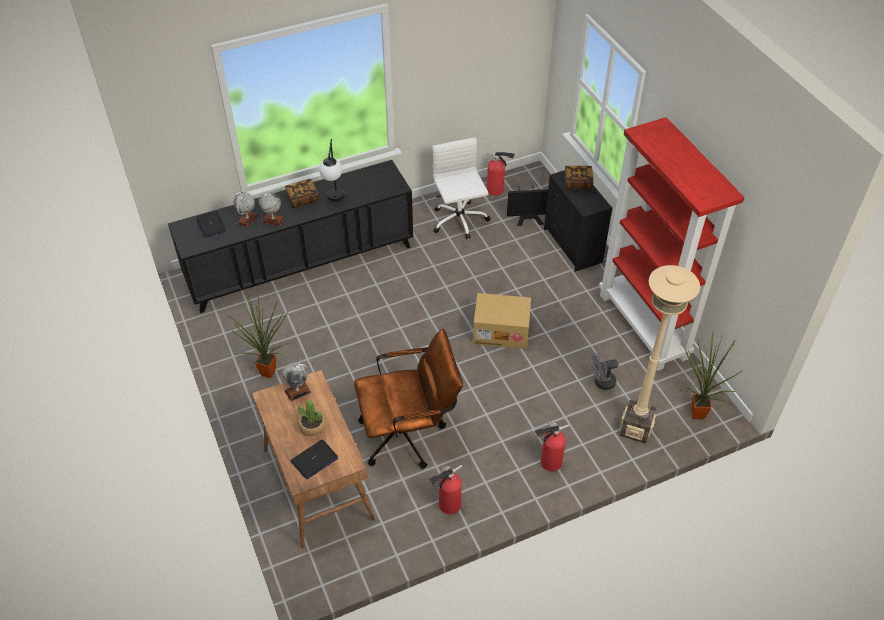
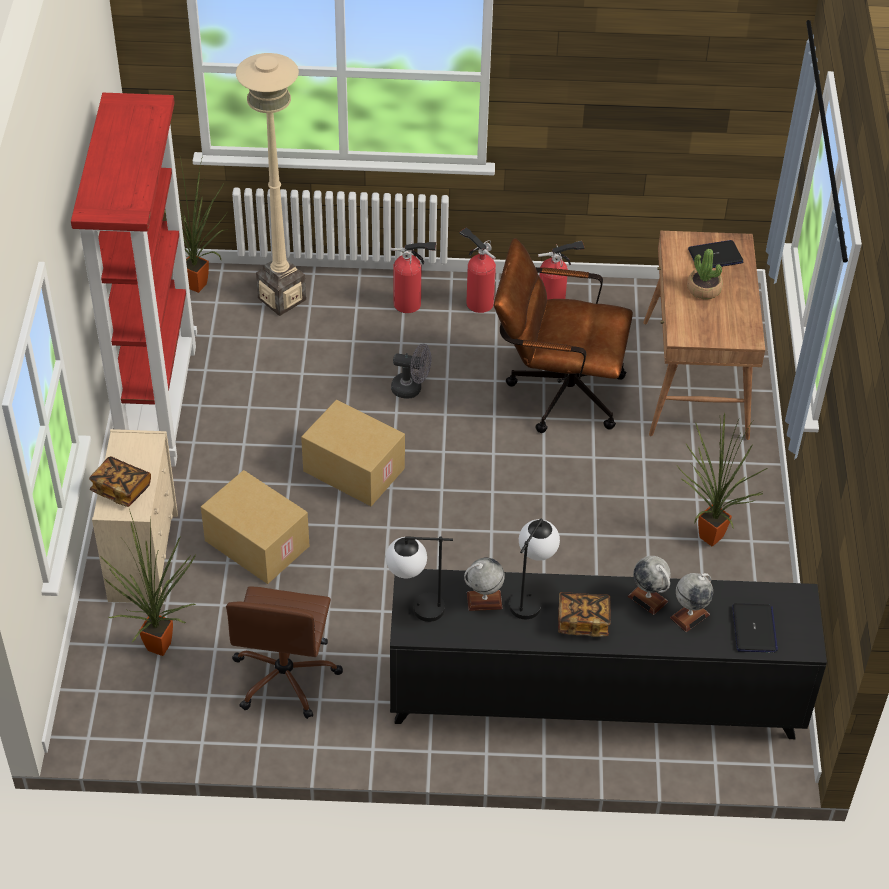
camera: 155 degrees left, 0 degrees up
(297, 391) = (707, 331): globe -> globe (484, 600)
(389, 177) = (415, 608): none -> table lamp
(459, 221) = (285, 677): white office chair -> brown office chair
(497, 190) = (177, 714): fire extinguisher -> fire extinguisher (477, 301)
(522, 272) = (255, 544): none -> cardboard box
(528, 213) = (162, 644): monitor -> potted plant
(573, 246) = (143, 556): black dresser -> beige dresser
(601, 382) = (276, 359): grey fan -> grey fan (411, 389)

